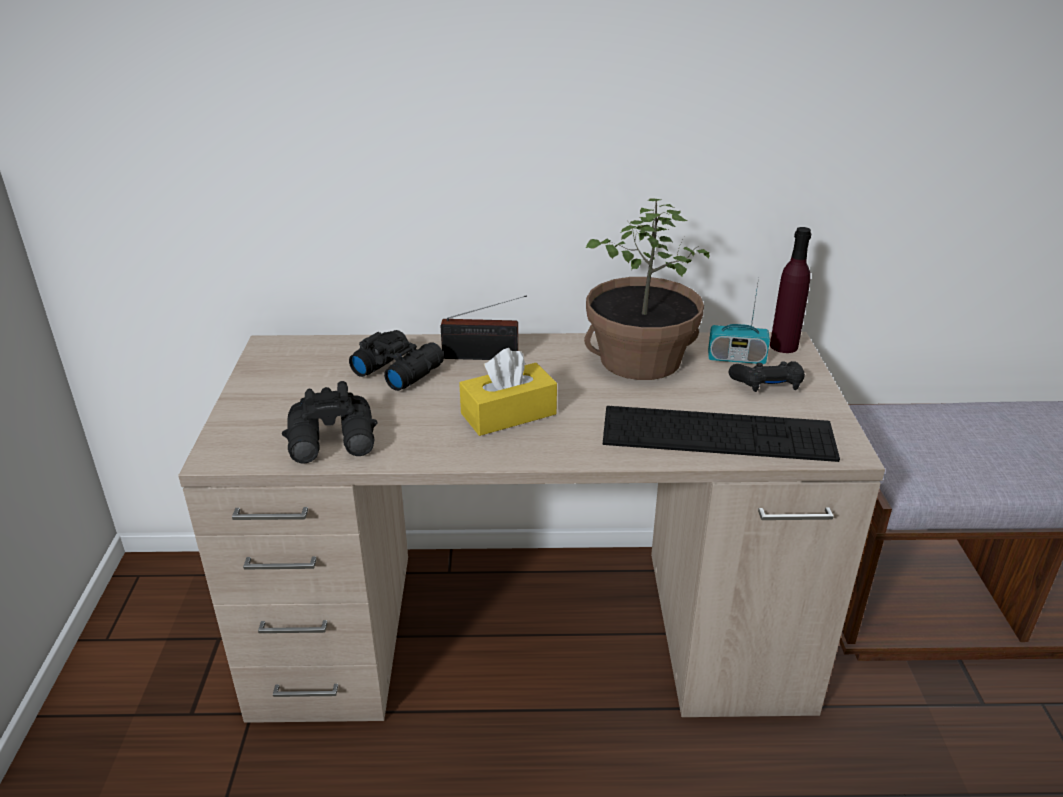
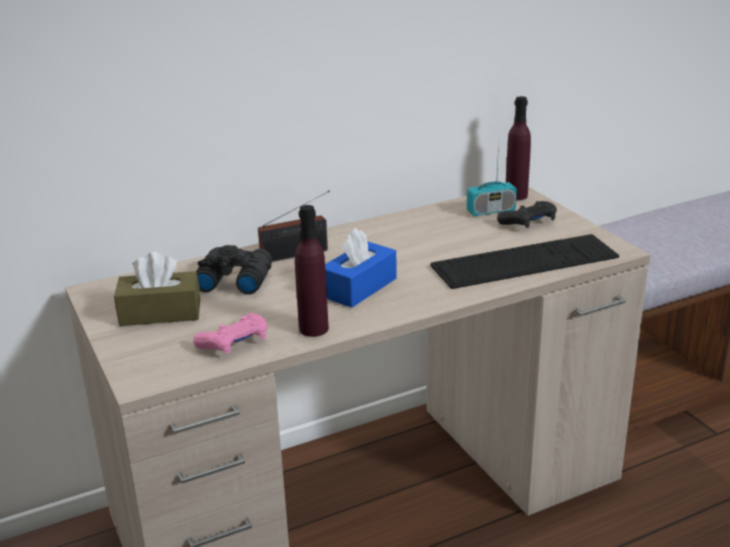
camera: 25 degrees left, 5 degrees down
(301, 387) = (160, 313): none -> brown tissue box
(334, 442) = (235, 343): black binoculars -> pink game controller
(420, 449) = (313, 329): none -> purple bottle
(508, 414) = (359, 287): yellow tissue box -> blue tissue box
(640, 359) = (422, 227): potted plant -> none

